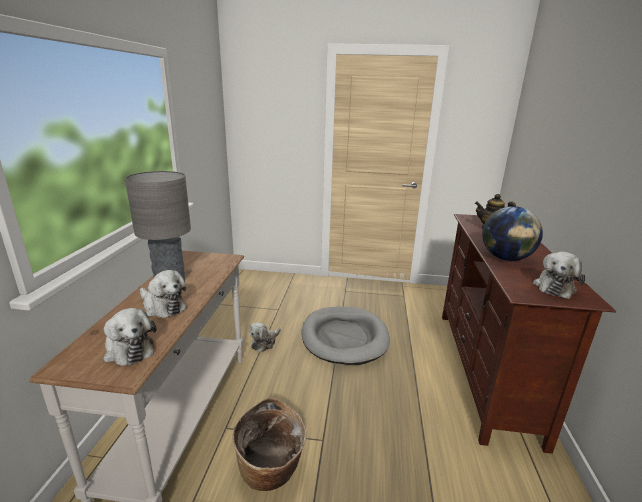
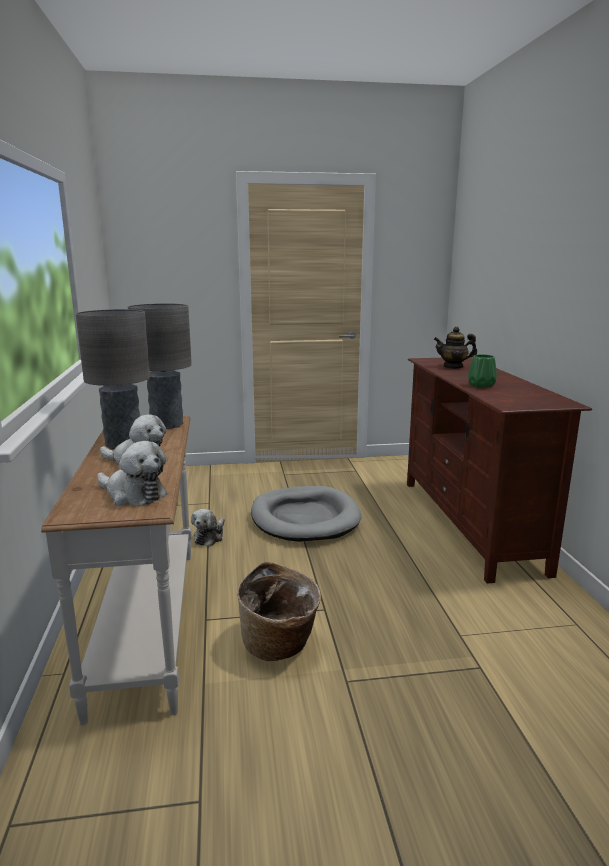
camera: 15 degrees left, 5 degrees down
(218, 263) = (166, 425): none -> grey table lamp
(505, 258) = (480, 385): globe -> green vase
(554, 287) = (534, 399): plush toy -> none

